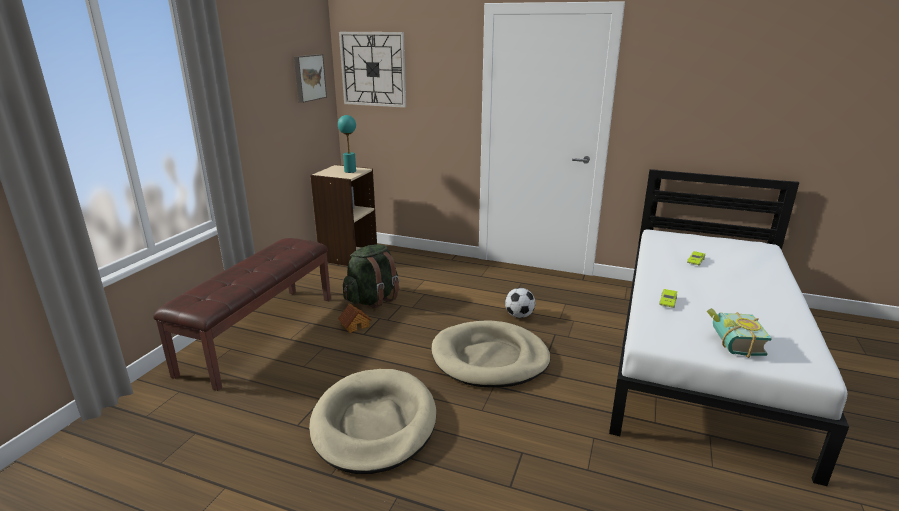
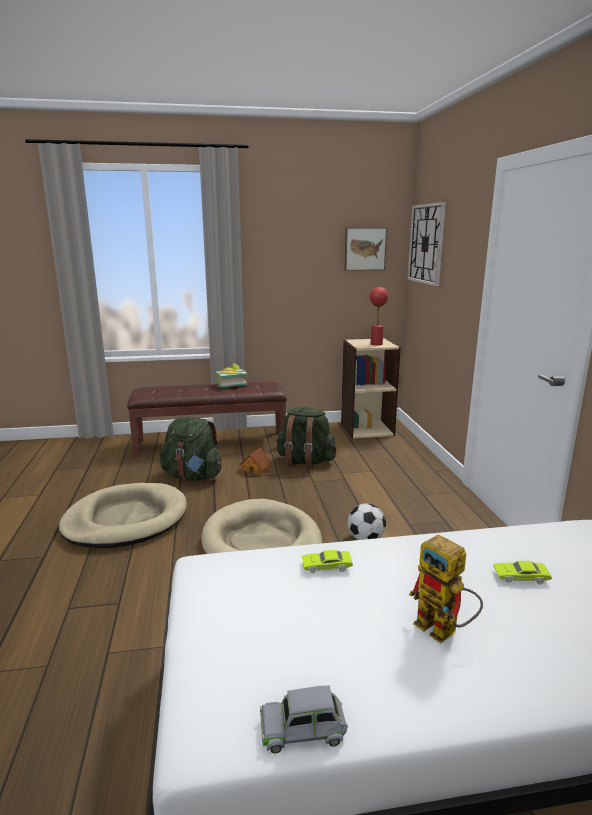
camera: 60 degrees right, 5 degrees down
(326, 362) = (193, 476): none -> green backpack
(350, 171) = (376, 344): turquoise table lamp -> red table lamp
(731, 344) = (233, 633): book -> book (230, 384)
(739, 291) = (444, 631): none -> toy robot
(806, 342) = (303, 727): none -> grey toy car

